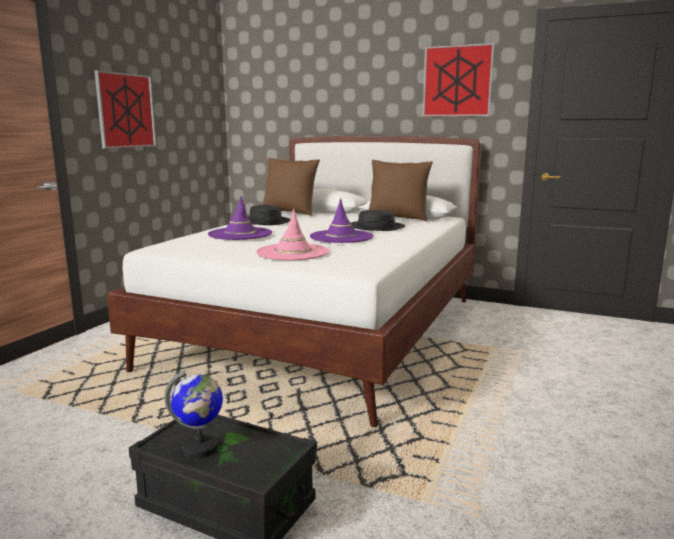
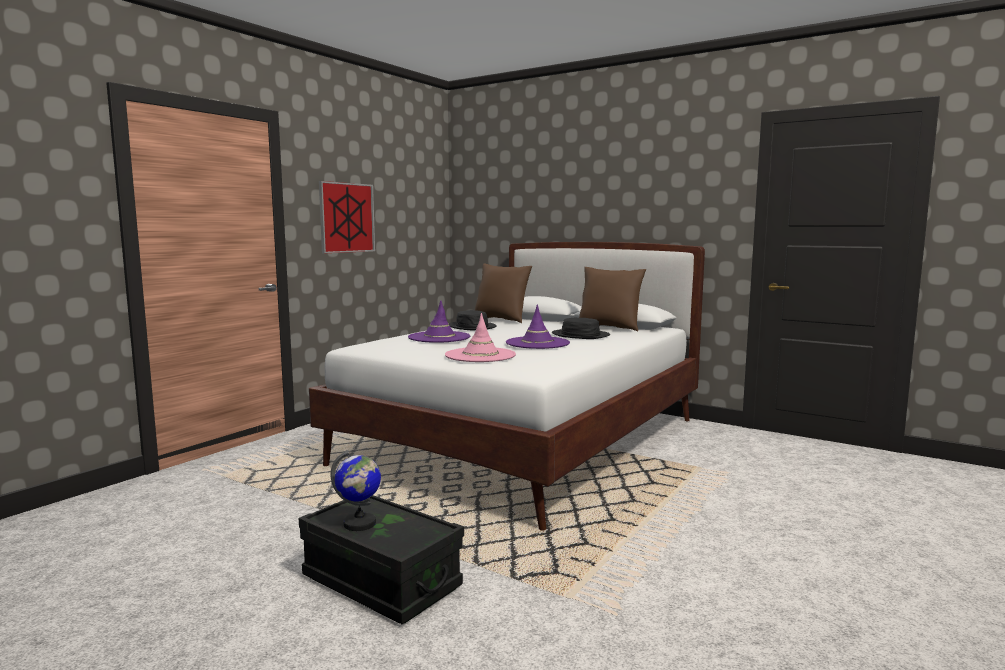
camera: 10 degrees right, 5 degrees down
(457, 81) = (679, 186): picture -> none

